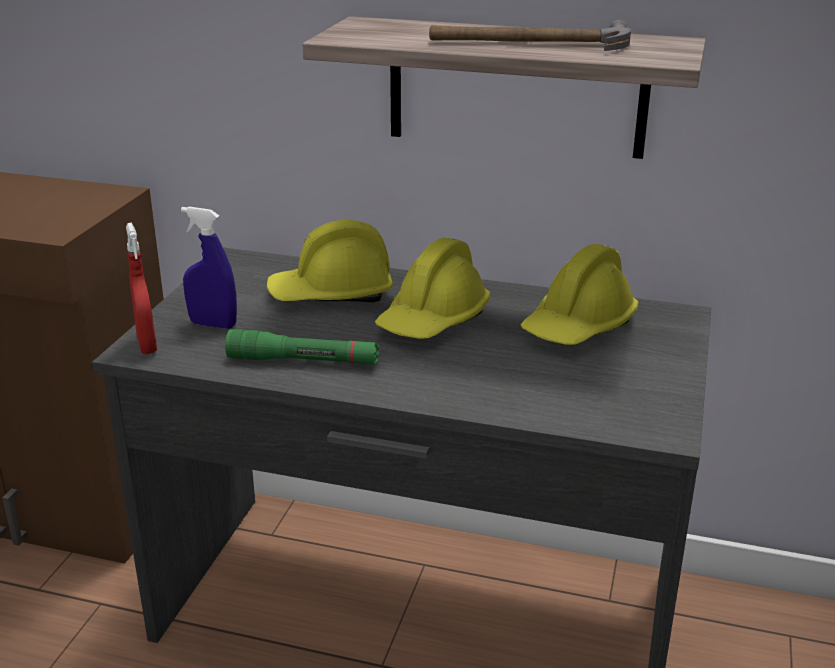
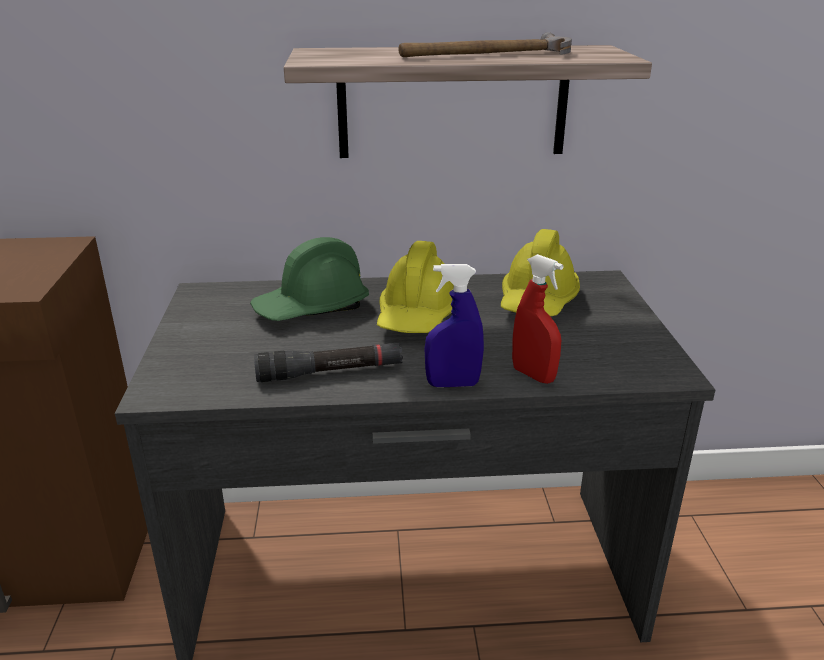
camera: 20 degrees left, 0 degrees up
(147, 345) = (164, 386): red spray bottle -> red spray bottle (533, 375)
(213, 324) = (218, 354): blue spray bottle -> blue spray bottle (453, 384)
(303, 361) = (330, 372): green flashlight -> black flashlight
(331, 294) = (312, 308): yellow hard hat -> green hard hat

